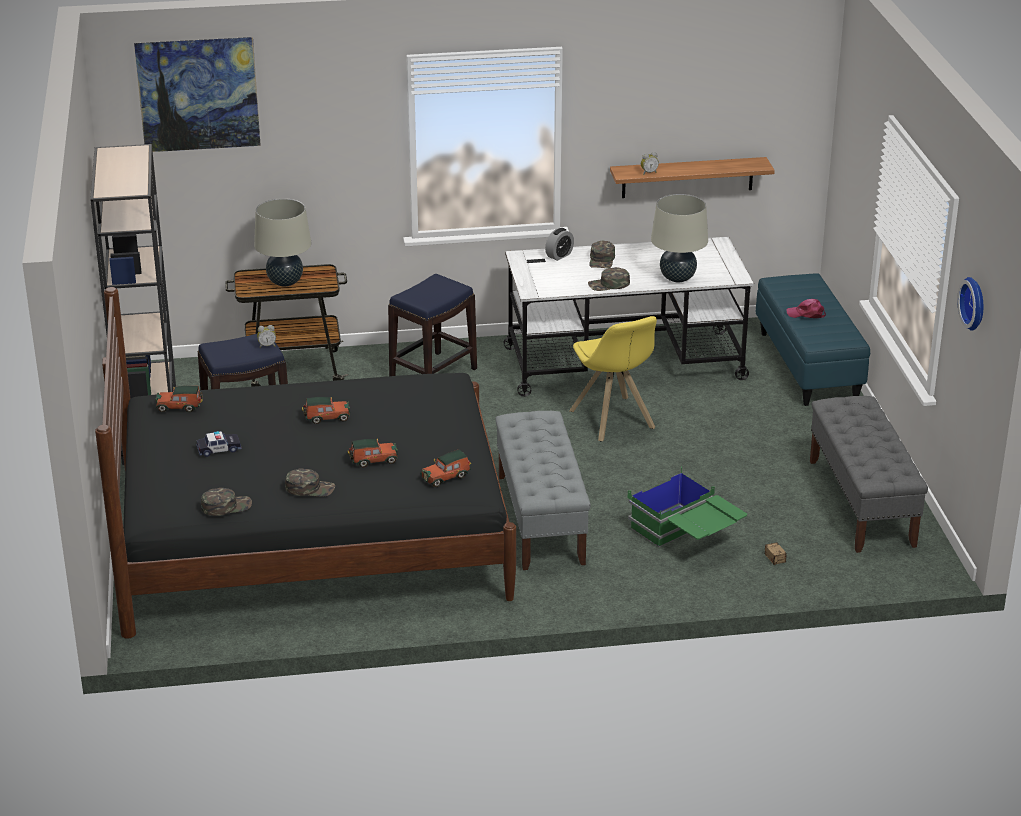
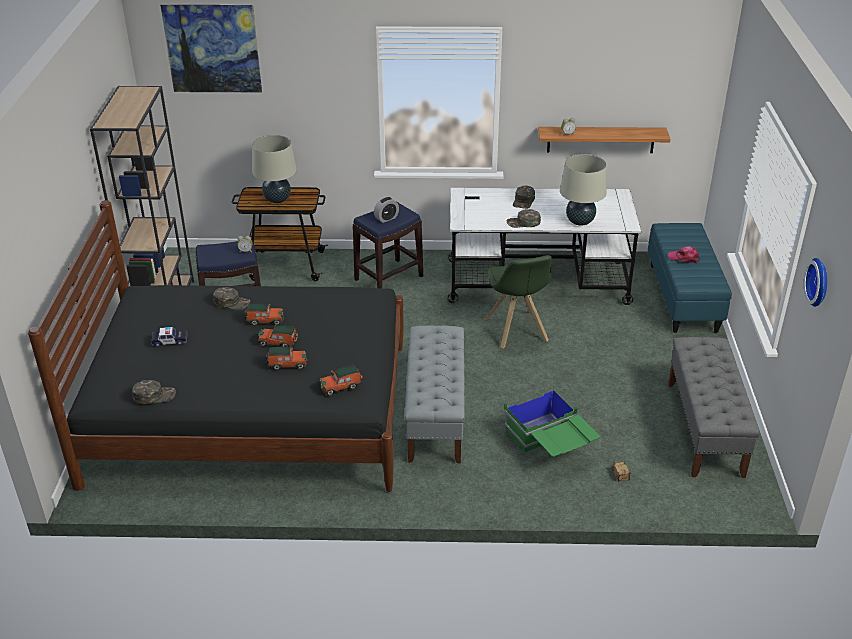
camera: 10 degrees right, 5 degrees up
(180, 407) = (156, 299): toy car -> toy car (279, 342)
(310, 488) = (227, 385): green cap -> green cap (232, 302)
(559, 255) = (491, 194): alarm clock -> alarm clock (386, 218)
(613, 419) = (516, 330): yellow chair -> green chair

